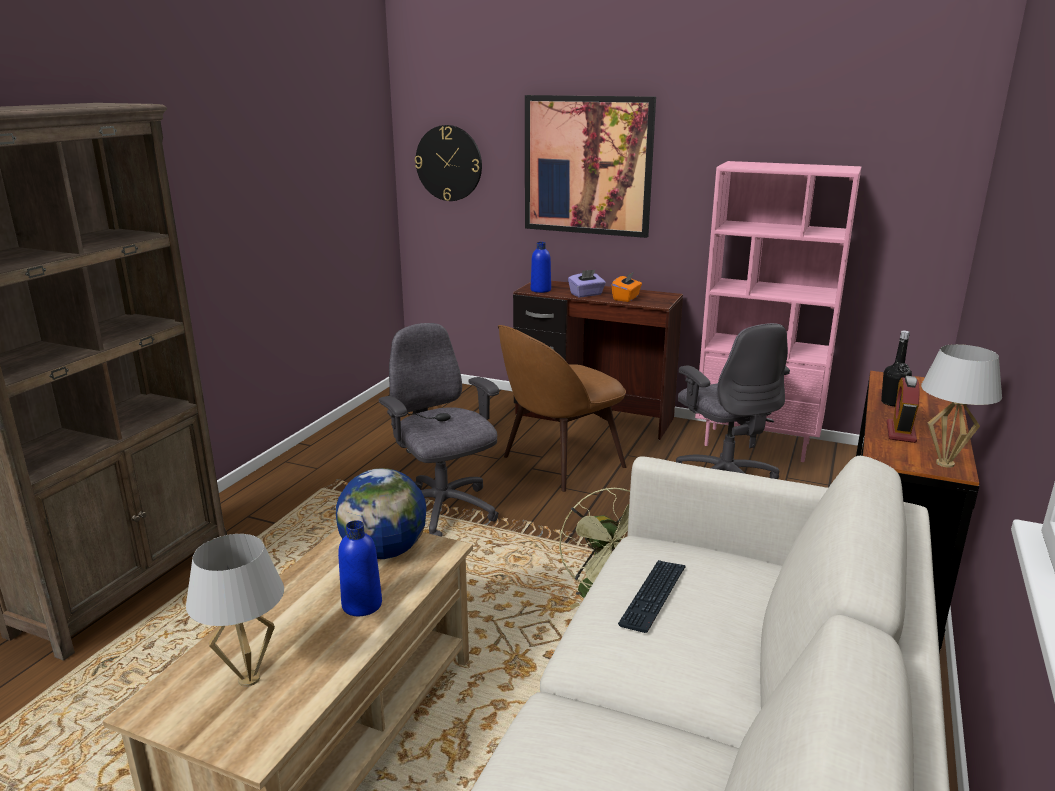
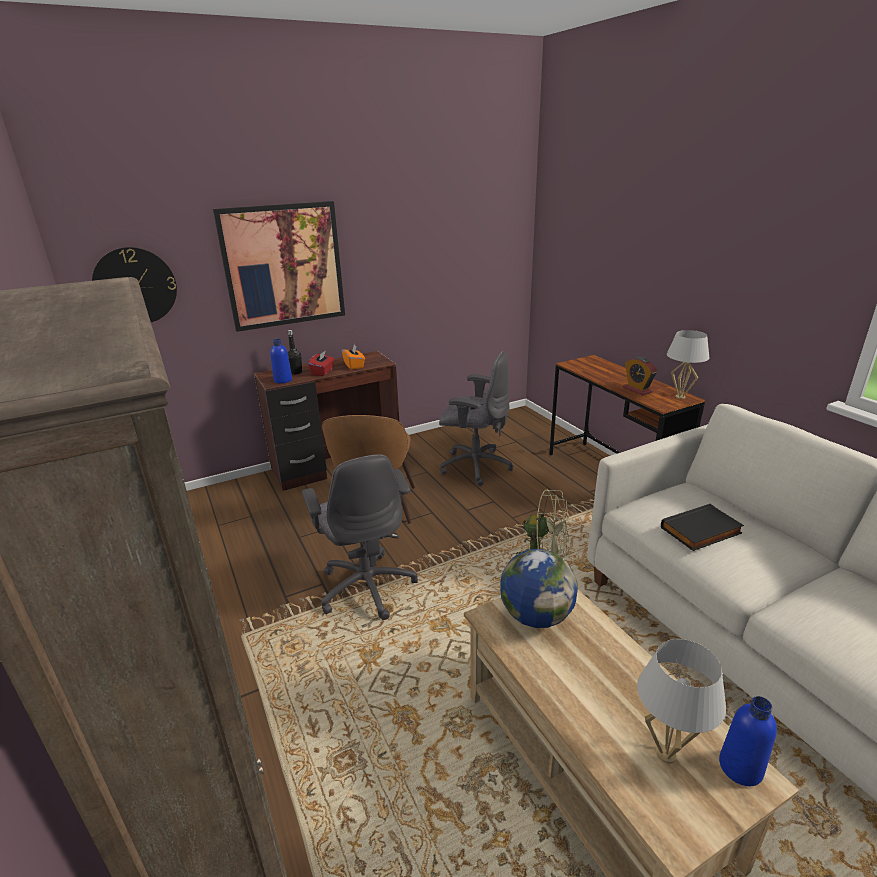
camera: 50 degrees left, 5 degrees up
(362, 605) = (602, 655): blue bottle -> blue bottle (740, 767)
(443, 512) = (367, 586): grey office chair -> grey office chair turned 120 degrees counterclockwise
(586, 294) = (323, 372): purple tissue box -> red tissue box
(653, 596) = (701, 531): keyboard -> black book
(757, 444) = (450, 436): pink bookcase -> none
(892, 403) = (601, 376): black bottle -> black bottle (296, 372)

